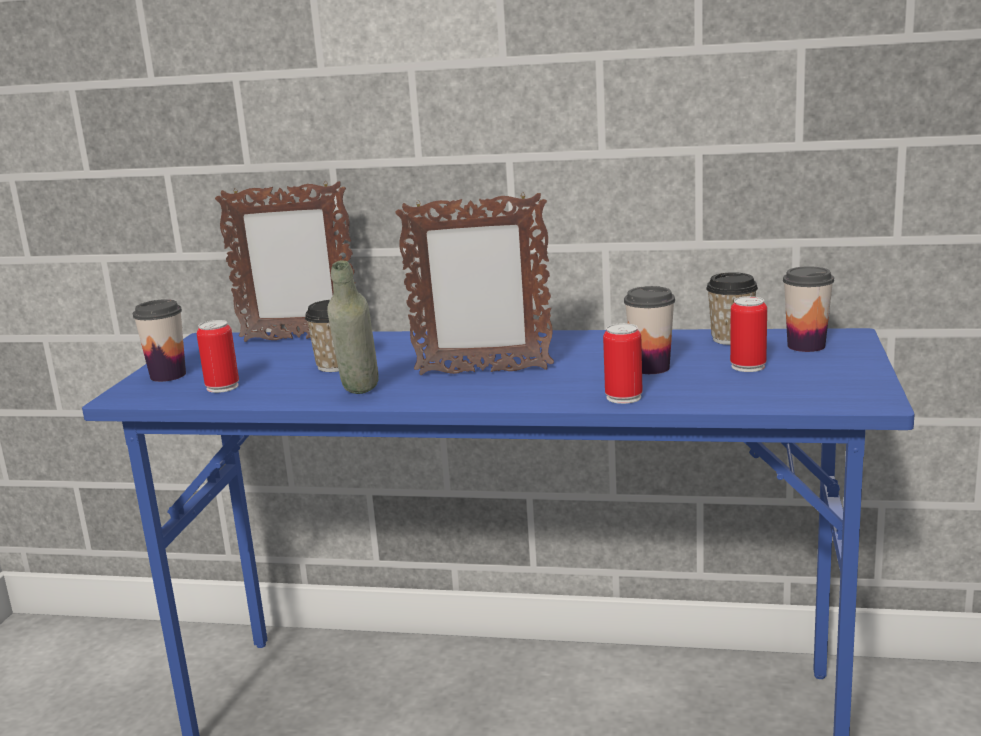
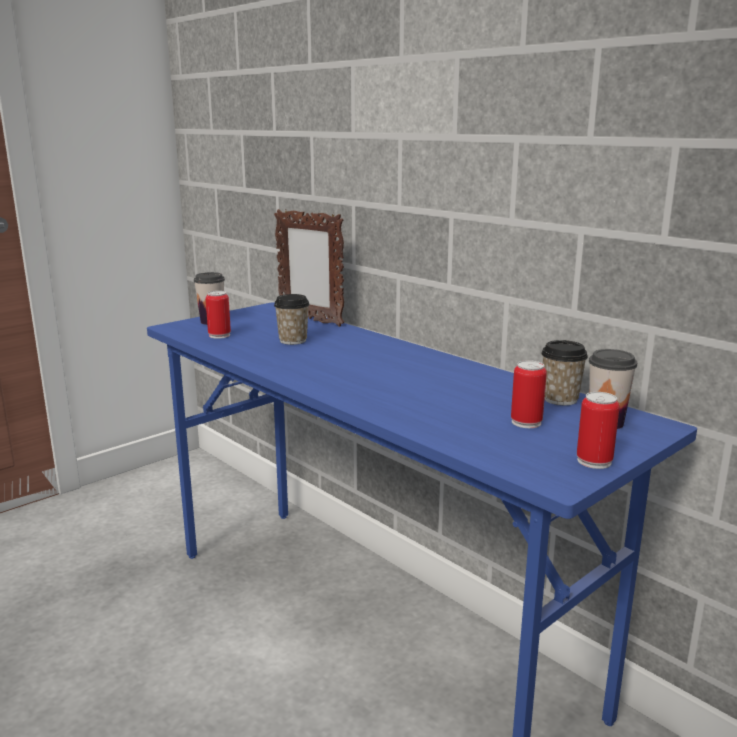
camera: 35 degrees right, 0 degrees up
(359, 396) = (265, 361): grey bottle -> none
(482, 372) = (355, 369): picture frame -> none
(623, 397) = (396, 413): can -> can (594, 461)
(650, 368) = (458, 400): cup -> none

